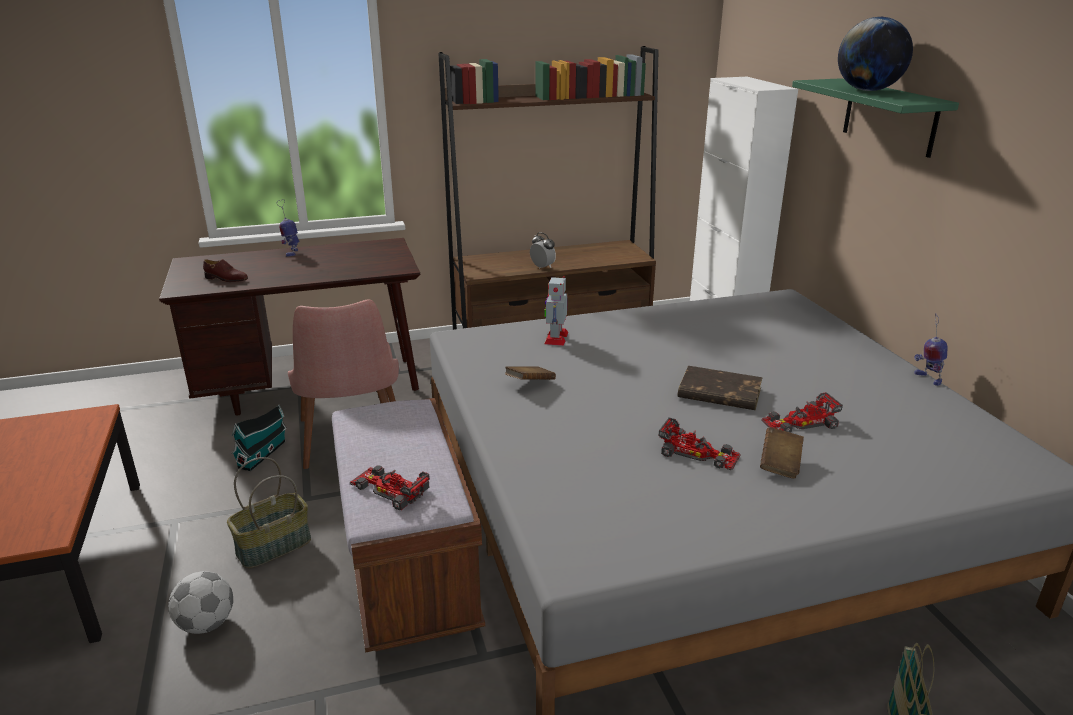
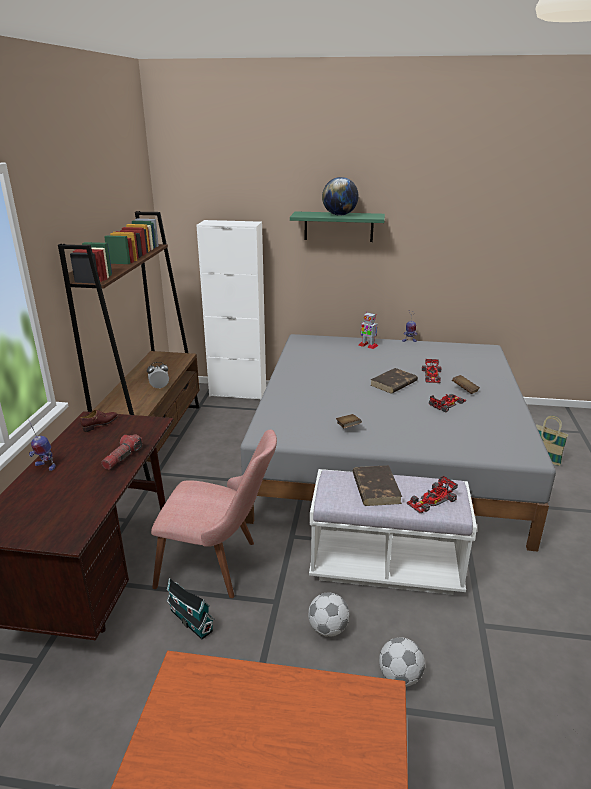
camera: 65 degrees left, 0 degrees up
(226, 279) = (73, 509): brown shoe -> brown shoe (101, 424)
(273, 547) = (328, 629): basket -> football
(323, 273) = (122, 457): none -> flashlight
(398, 439) = (375, 488): none -> brown book
(409, 569) = (385, 566): brown bench -> white bench
(556, 338) = (293, 406): toy robot -> toy robot (367, 345)

